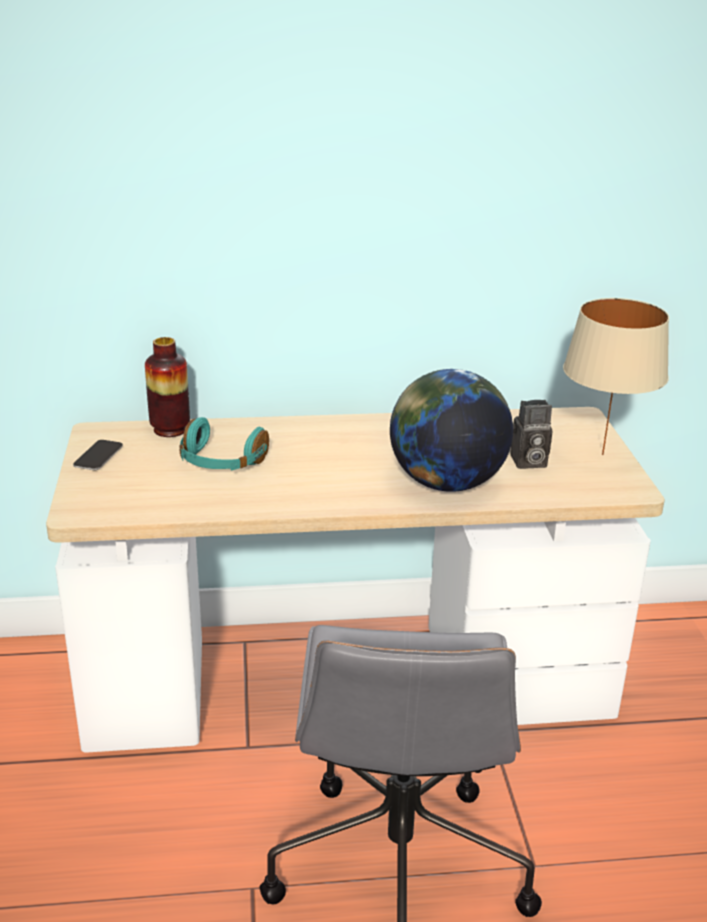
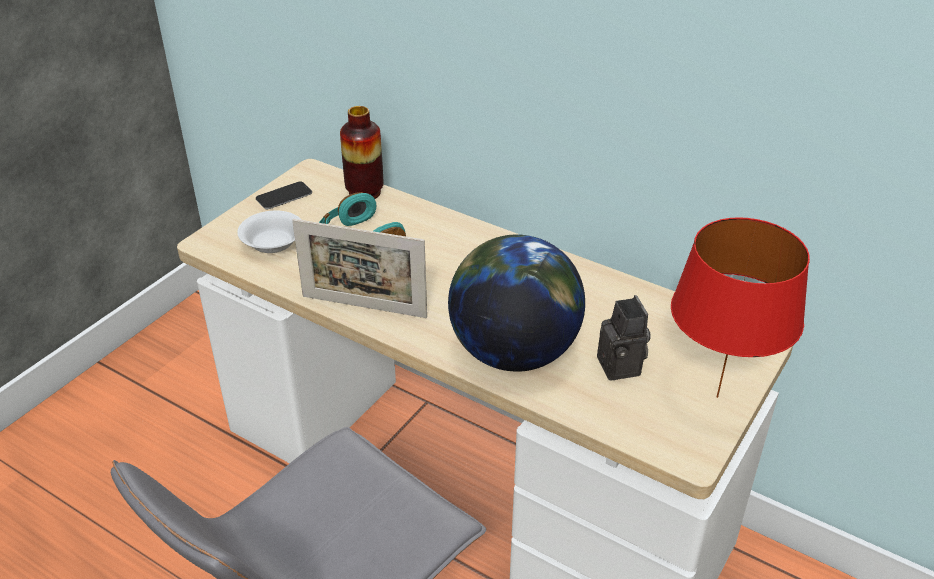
camera: 40 degrees right, 10 degrees up
(142, 491) = (272, 243): none -> white bowl
(293, 500) = (364, 306): none -> picture frame
(527, 462) = (622, 367): camera -> camera turned 135 degrees counterclockwise
(603, 455) = (717, 398): beige table lamp -> red table lamp

